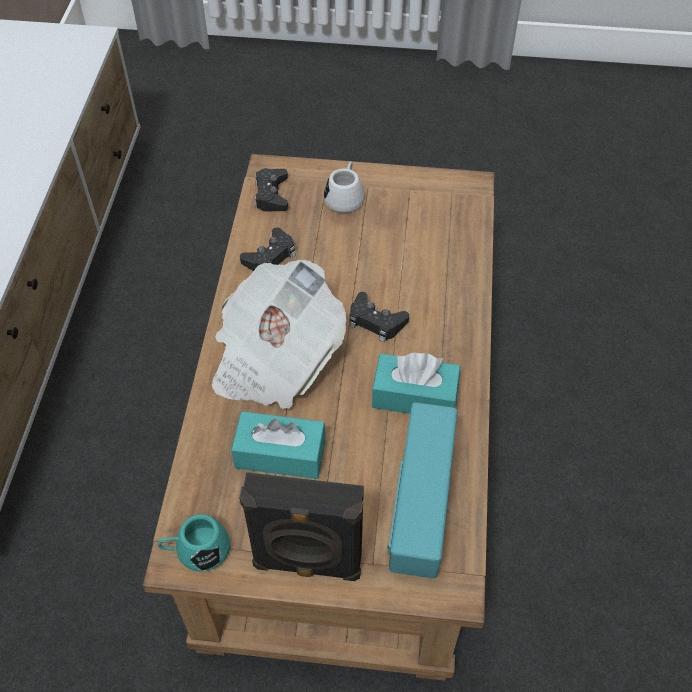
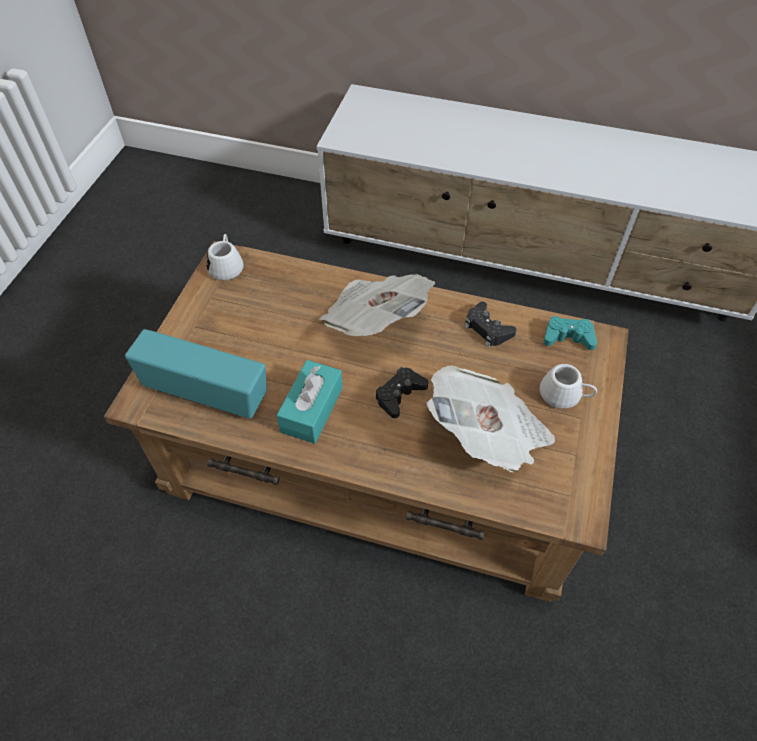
camera: 100 degrees right, 0 degrees up
(196, 550) = (226, 265): turquoise mug -> white mug
(271, 195) = (568, 337): black game controller -> turquoise game controller
(280, 454) = (284, 315): turquoise tissue box -> none
(307, 564) = (191, 320): black speaker -> none
(406, 248) = (488, 436): none -> newspaper

